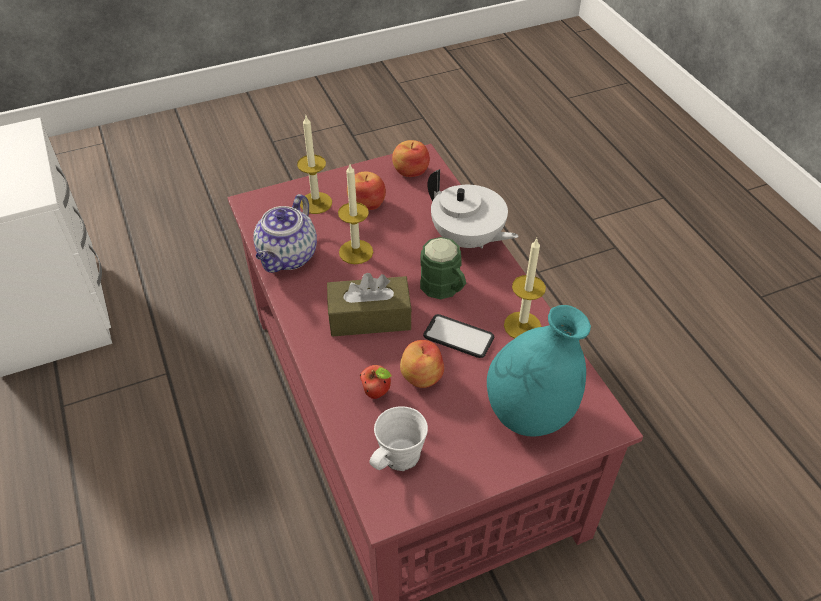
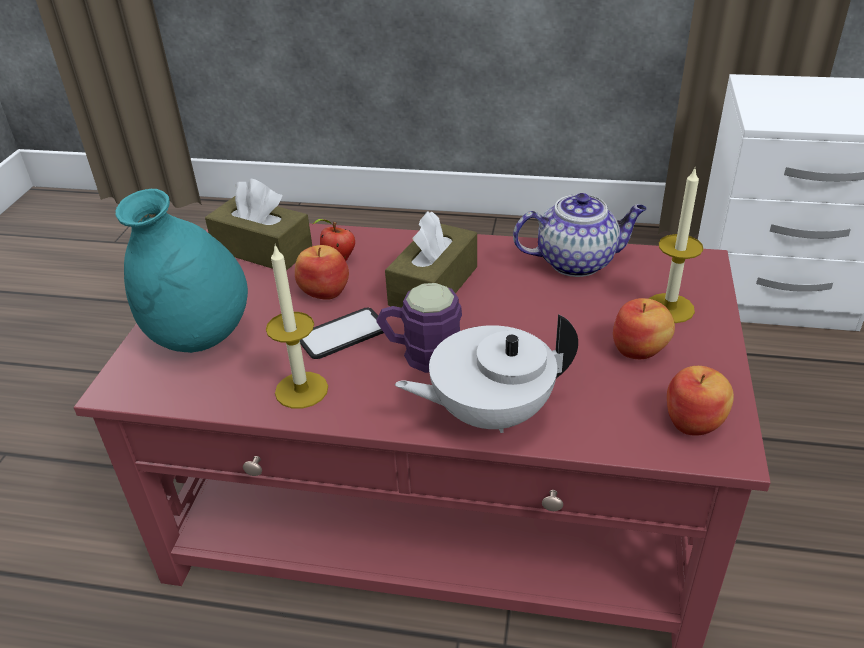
camera: 125 degrees right, 10 degrees down
(288, 257) = (577, 261): teapot -> teapot turned 120 degrees clockwise
(356, 252) = (547, 309): candle -> none
(398, 457) = (262, 249): white mug -> brown tissue box
(445, 289) = (421, 354): green mug -> purple mug

